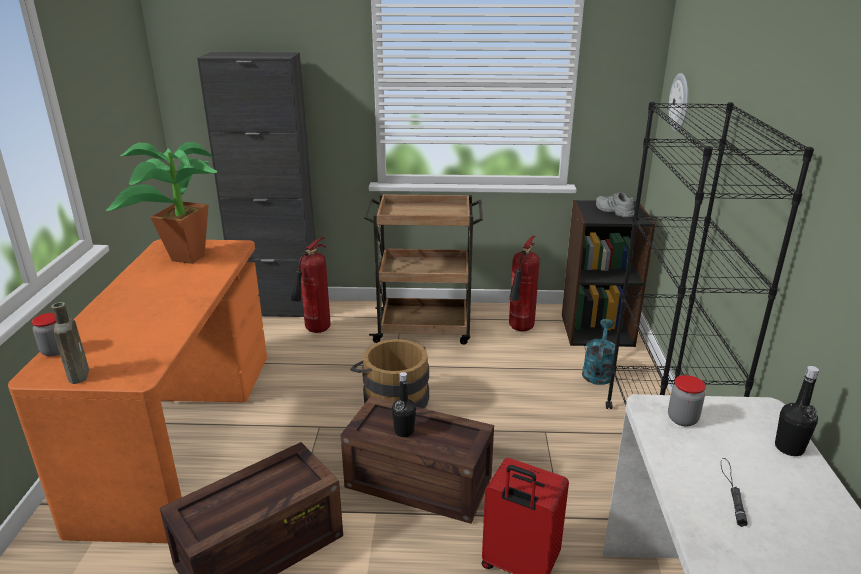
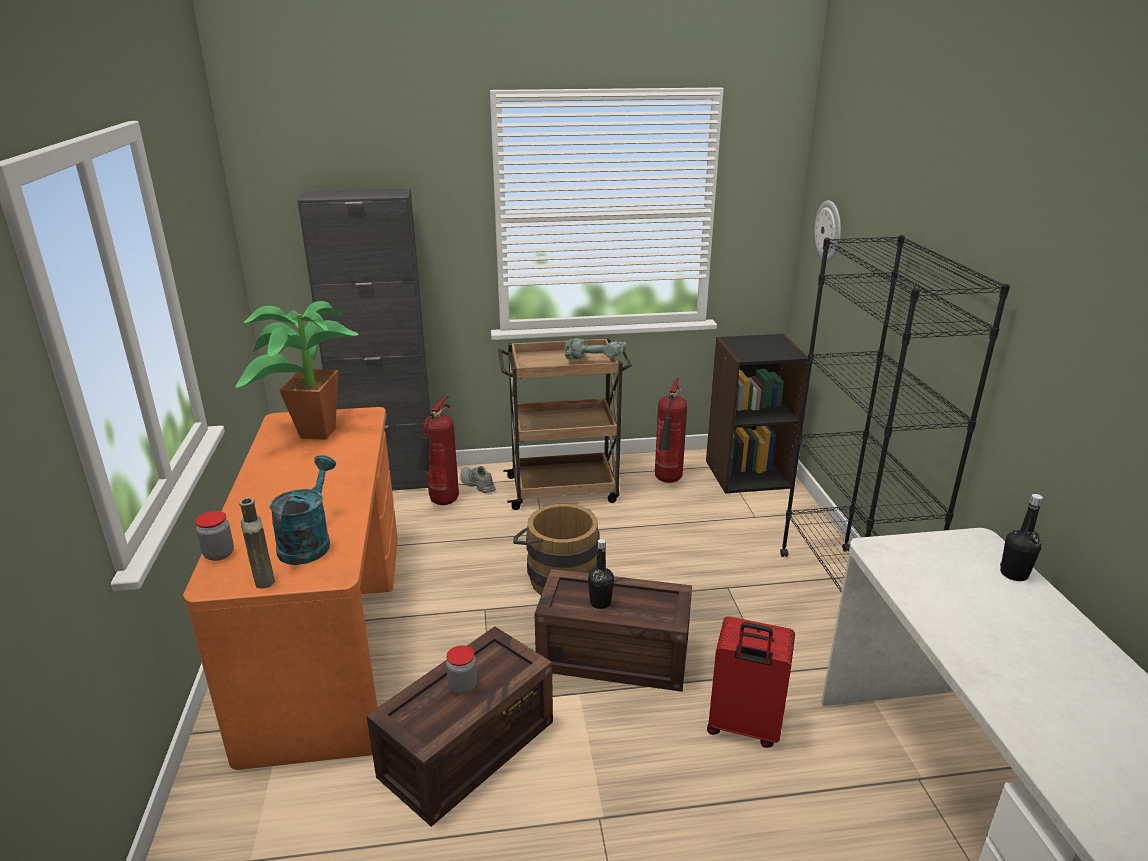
camera: 10 degrees left, 0 degrees up
(454, 213) = (596, 360): none -> power drill
(598, 371) = (761, 518): turquoise watering can -> turquoise watering can (308, 542)
(613, 211) = (763, 347): grey shoe -> grey shoe (476, 484)
(682, 419) = (909, 557): jar -> jar (463, 686)
(732, 490) = (978, 619): black flashlight -> none

